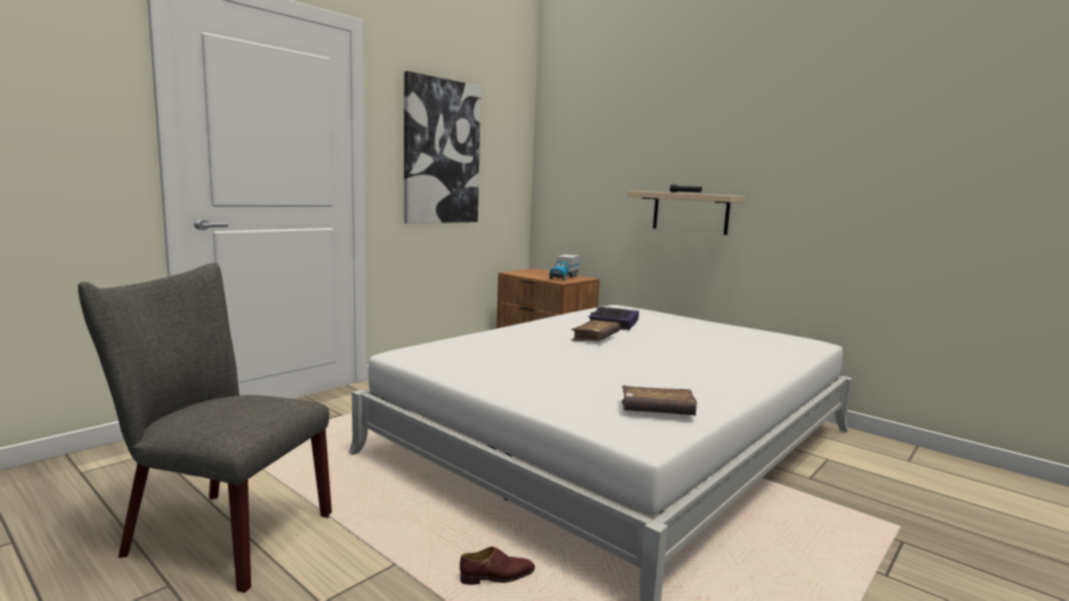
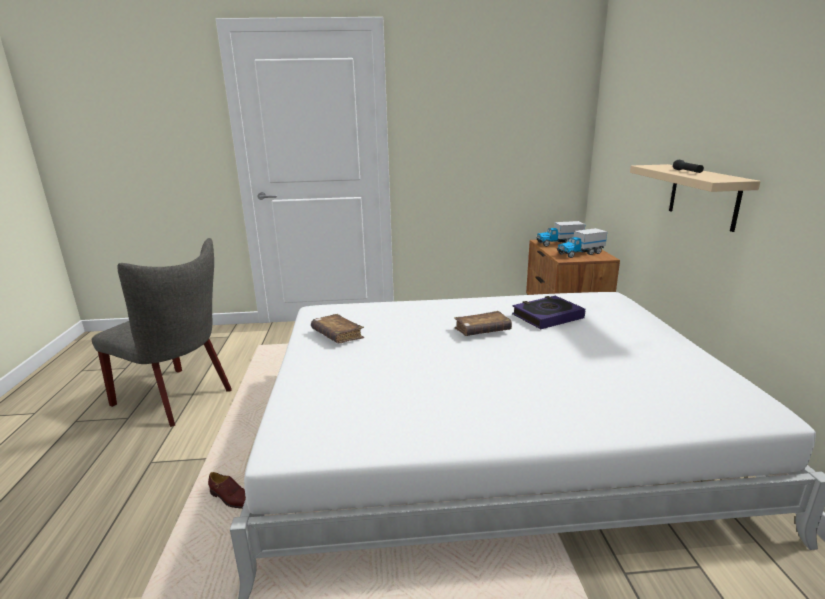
camera: 45 degrees right, 10 degrees up
(218, 533) = (179, 398): grey chair -> grey chair turned 150 degrees clockwise
(441, 152) = (469, 125): picture -> none
(530, 273) = (559, 243): none -> toy truck
(657, 411) = (351, 426): brown book -> brown book (337, 335)

